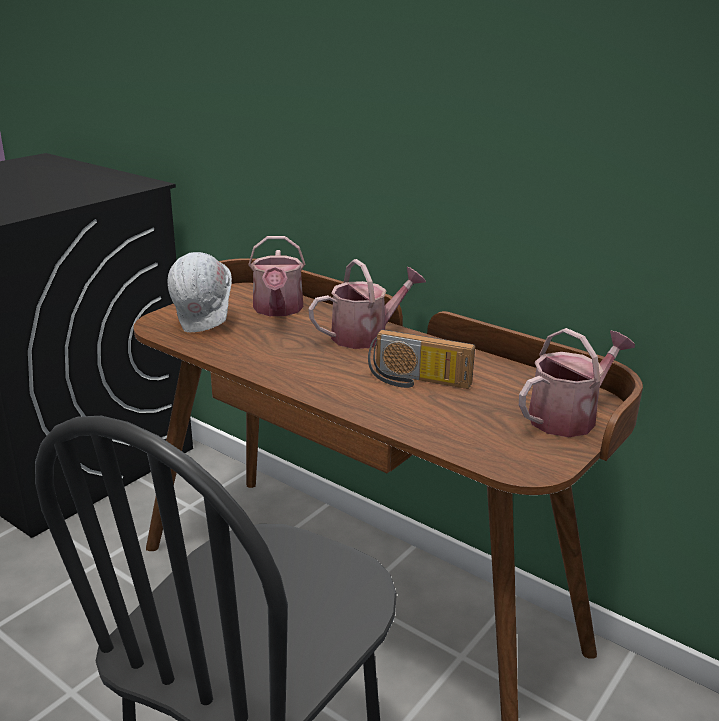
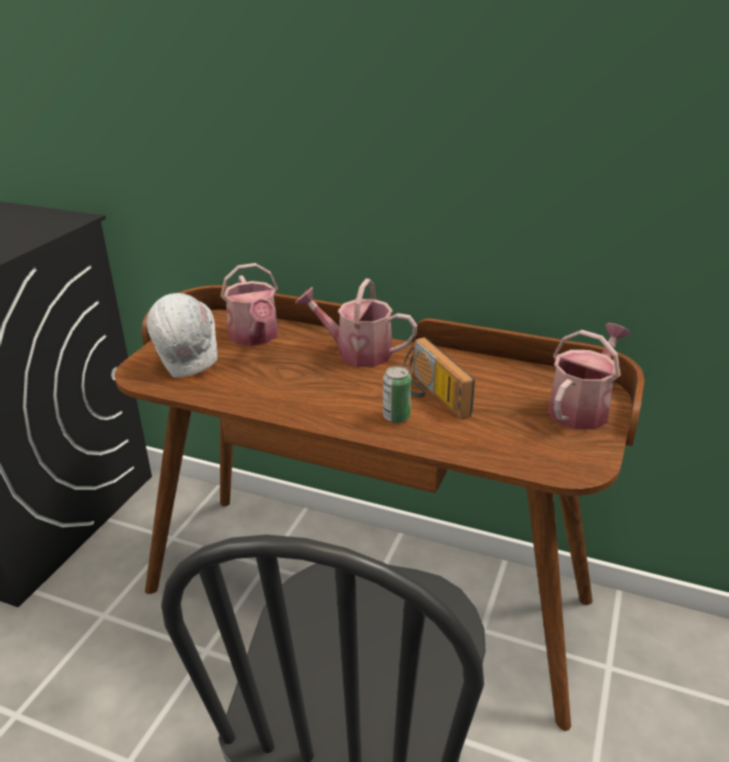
camera: 15 degrees left, 5 degrees up
(366, 335) = (356, 352): watering can -> watering can turned 120 degrees counterclockwise
(370, 394) = (396, 417): none -> can
(417, 382) = (431, 395): radio -> radio turned 60 degrees clockwise

